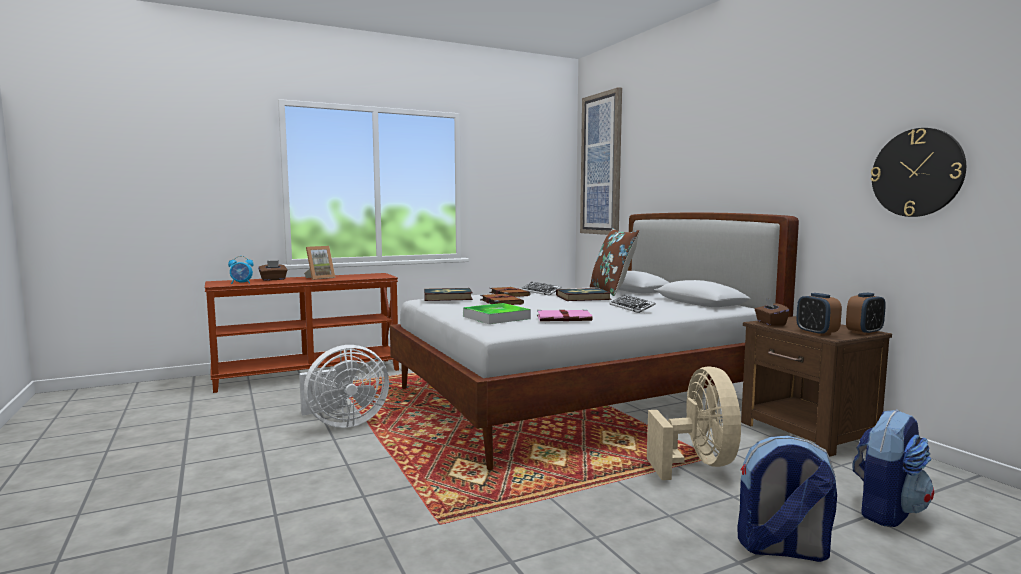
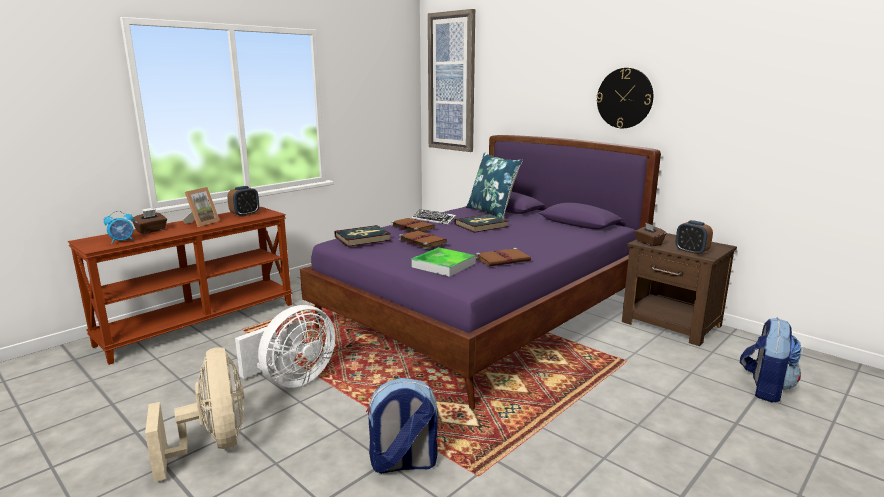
camera: 20 degrees left, 10 degrees up
(565, 318) = (503, 259): pink book -> brown book
(579, 399) = (484, 316): white bed -> purple bed
(612, 291) = (492, 212): brown pillow -> blue pillow
(631, 308) = (538, 237): keyboard -> none
(698, 464) = (622, 369): beige fan -> beige fan (213, 444)
(782, 549) = (729, 438): backpack -> backpack (403, 463)
(864, 332) = (720, 247): alarm clock -> alarm clock (245, 214)
(917, 172) = (765, 123): wall clock -> wall clock (624, 98)

